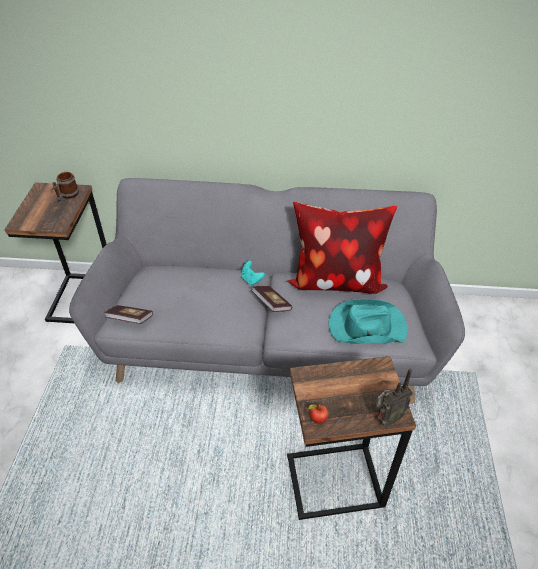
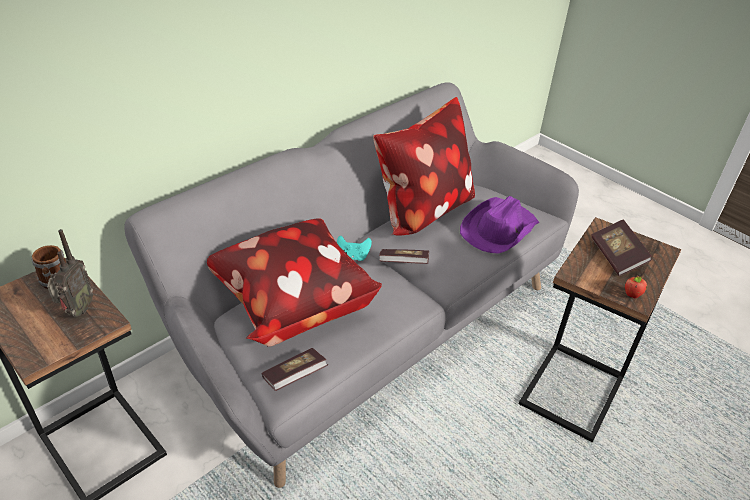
camera: 50 degrees left, 5 degrees down
(182, 282) = (291, 304): none -> pillow
(354, 390) = (617, 256): none -> book
(366, 326) = (498, 229): turquoise hat -> purple hat
(387, 418) = (662, 258): radio -> radio (77, 311)

